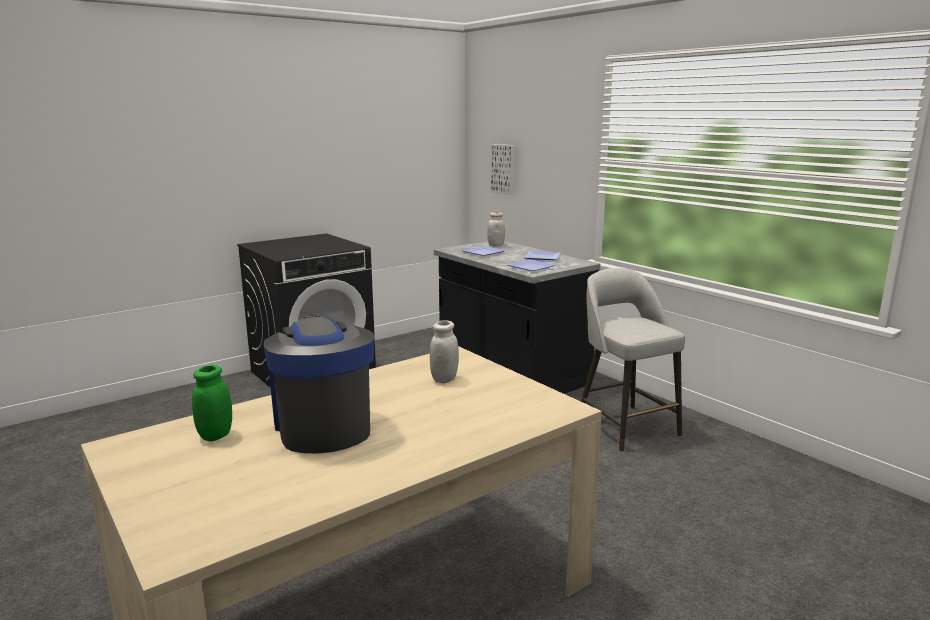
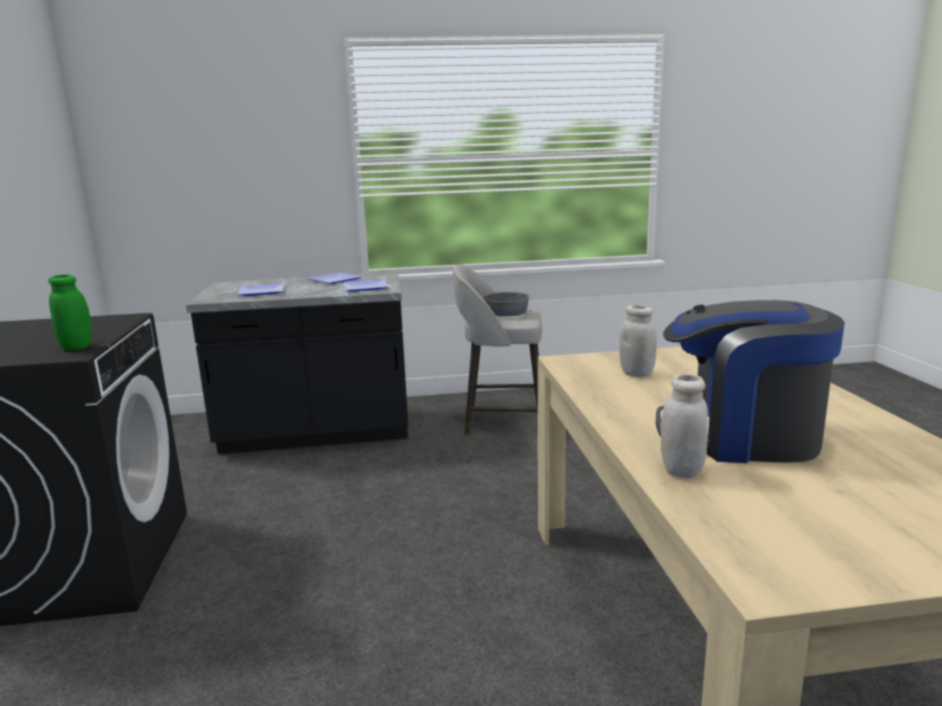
camera: 60 degrees left, 0 degrees up
(216, 435) = (749, 500): green jar -> green jar (76, 347)
(495, 245) = (240, 285): white jar -> white jar (681, 470)
(504, 169) = (181, 187): picture -> none
(638, 325) = (506, 313): none -> grey bowl

